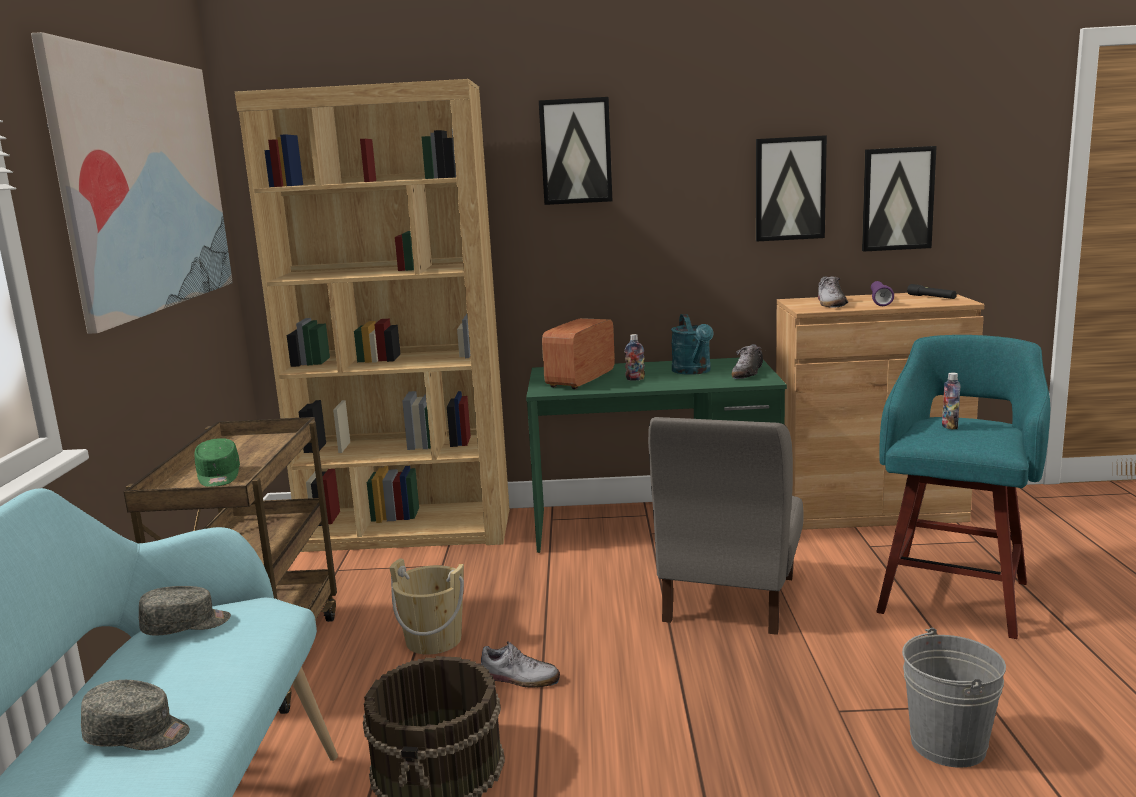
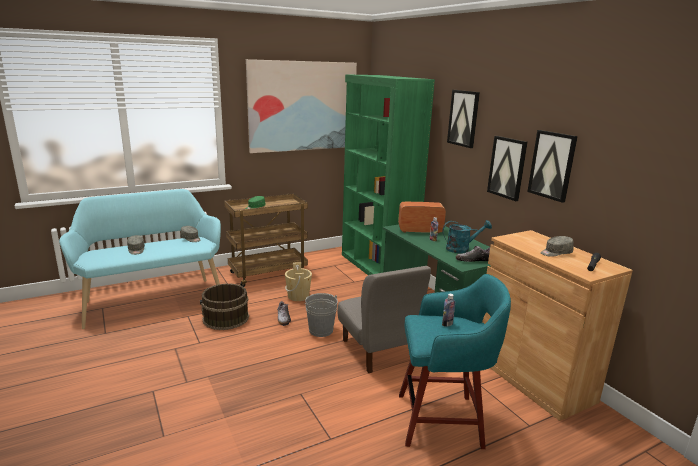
camera: 60 degrees right, 5 degrees up
(409, 531) = (376, 267): brown bookcase -> green bookcase
(693, 371) = (461, 249): turquoise watering can -> turquoise watering can turned 150 degrees counterclockwise
(728, 599) = (378, 350): grey chair -> grey chair turned 105 degrees counterclockwise
(831, 304) = (530, 242): shoe -> none
(879, 301) = (555, 253): purple flashlight -> grey cap
(897, 199) = (614, 192): picture -> picture (507, 167)
(947, 744) = (289, 427): grey bucket -> grey bucket (321, 330)

